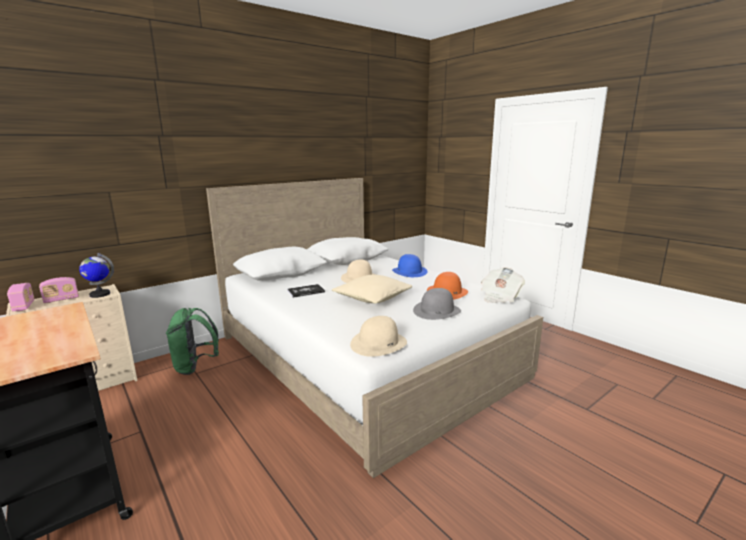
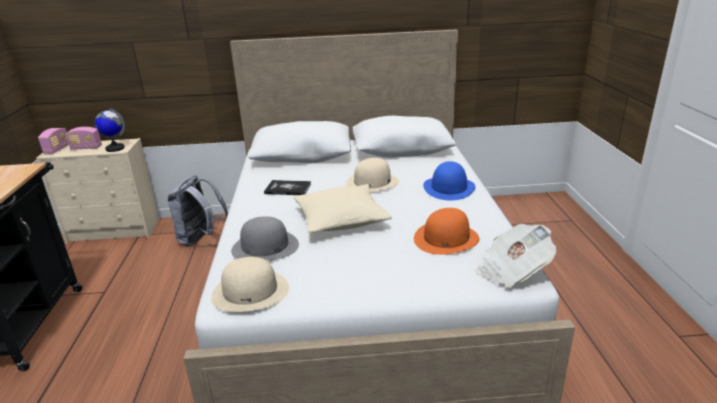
camera: 35 degrees right, 10 degrees up
(195, 367) = (201, 239): green backpack -> grey backpack
(437, 311) = (385, 266): grey hat -> grey hat (265, 247)

